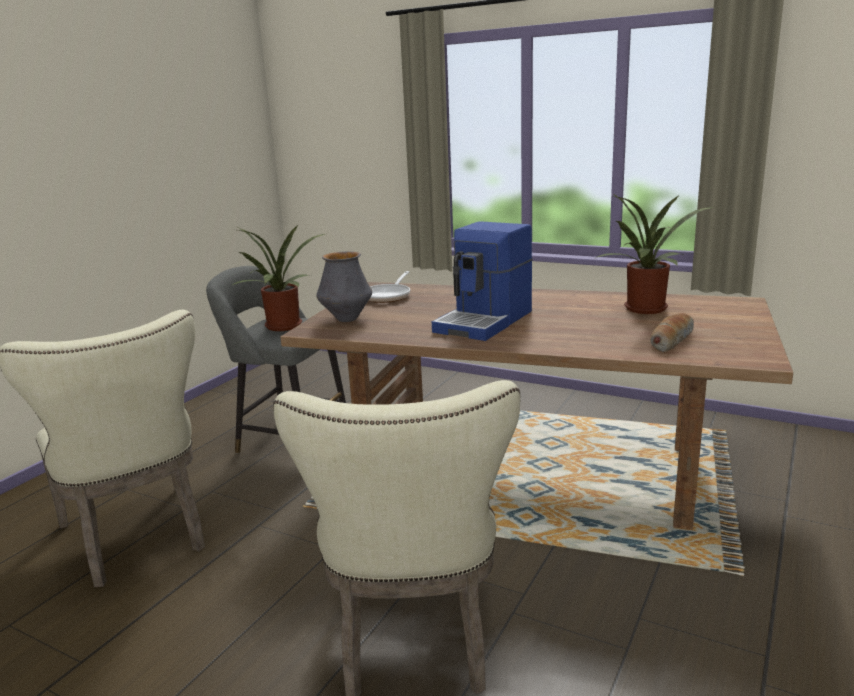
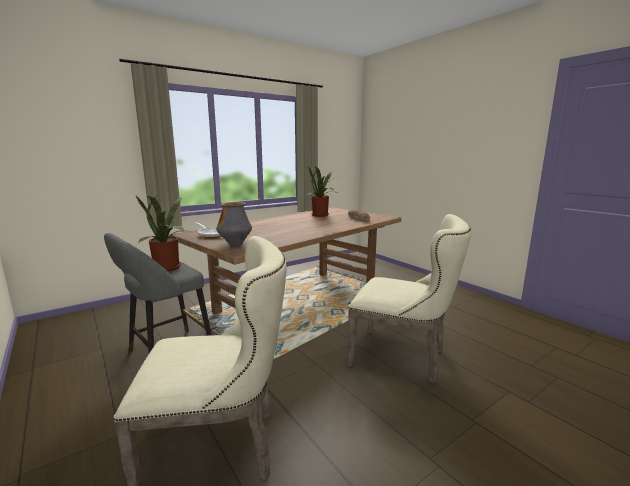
camera: 65 degrees left, 5 degrees down
(485, 321) = (293, 229): coffee machine -> none

